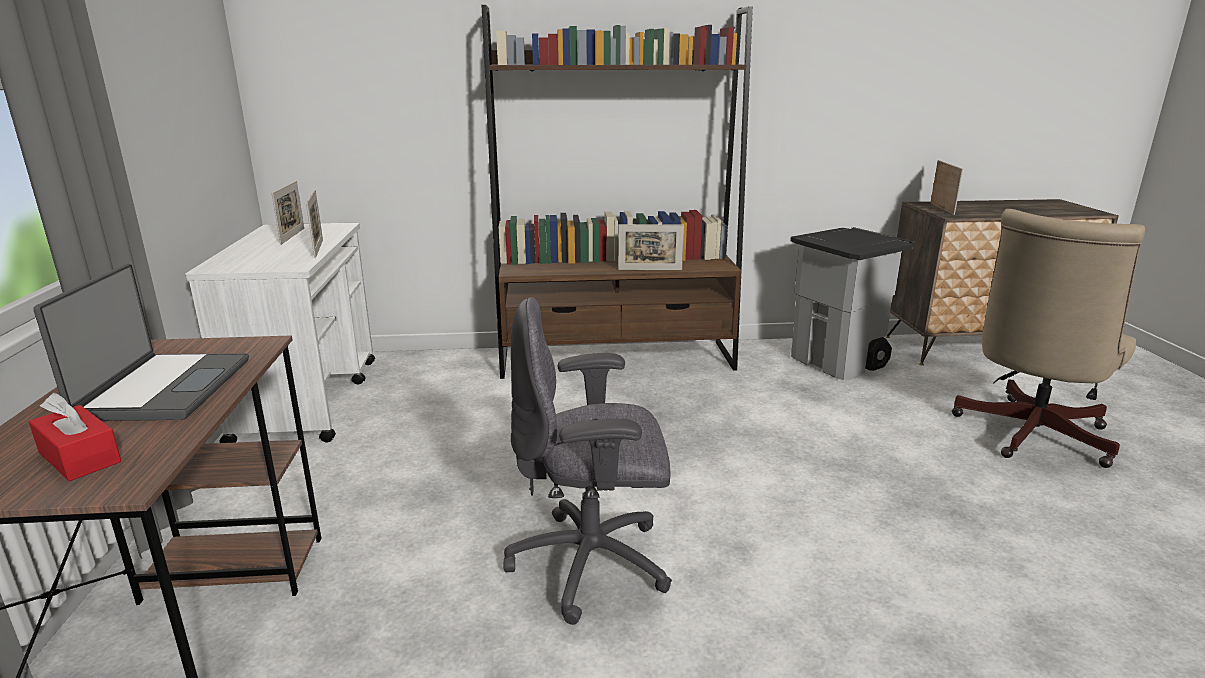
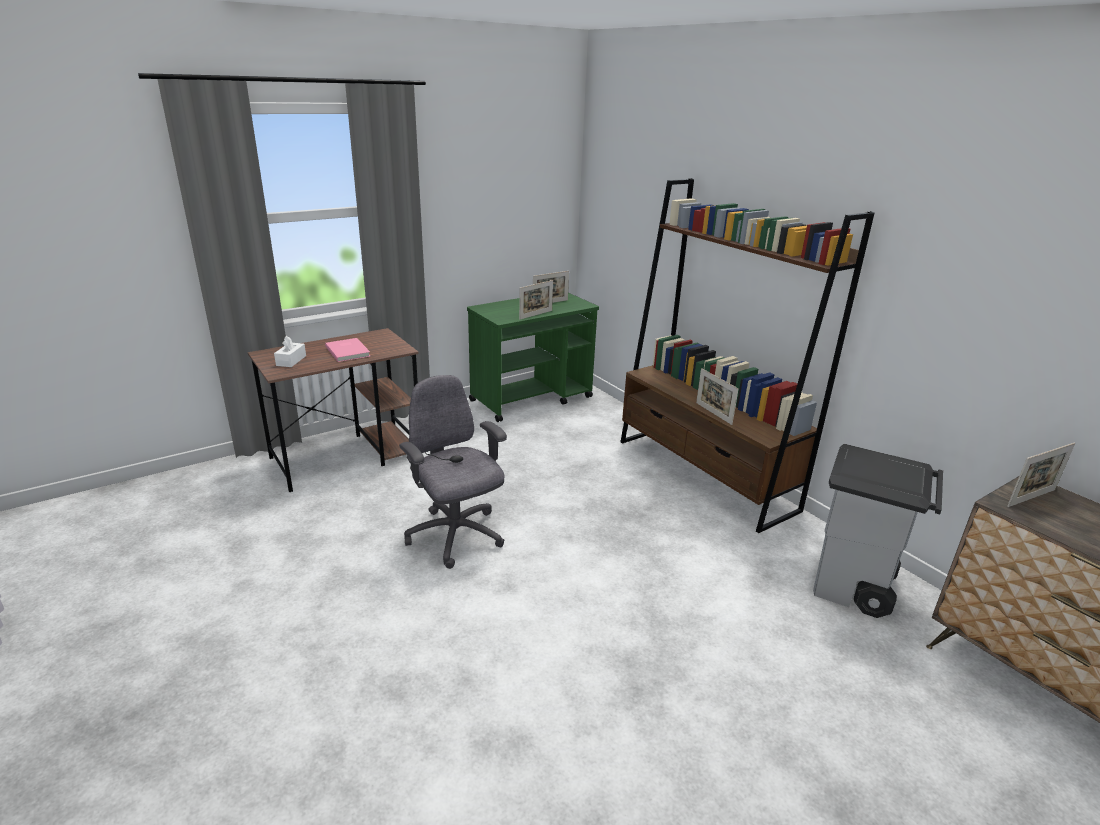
camera: 60 degrees right, 5 degrees up
(80, 457) = (291, 360): red tissue box -> white tissue box
(164, 388) = (348, 351): laptop -> pink book
(309, 399) = (532, 399): white cart -> green cart
(1027, 435) = (840, 741): beige office chair -> none

